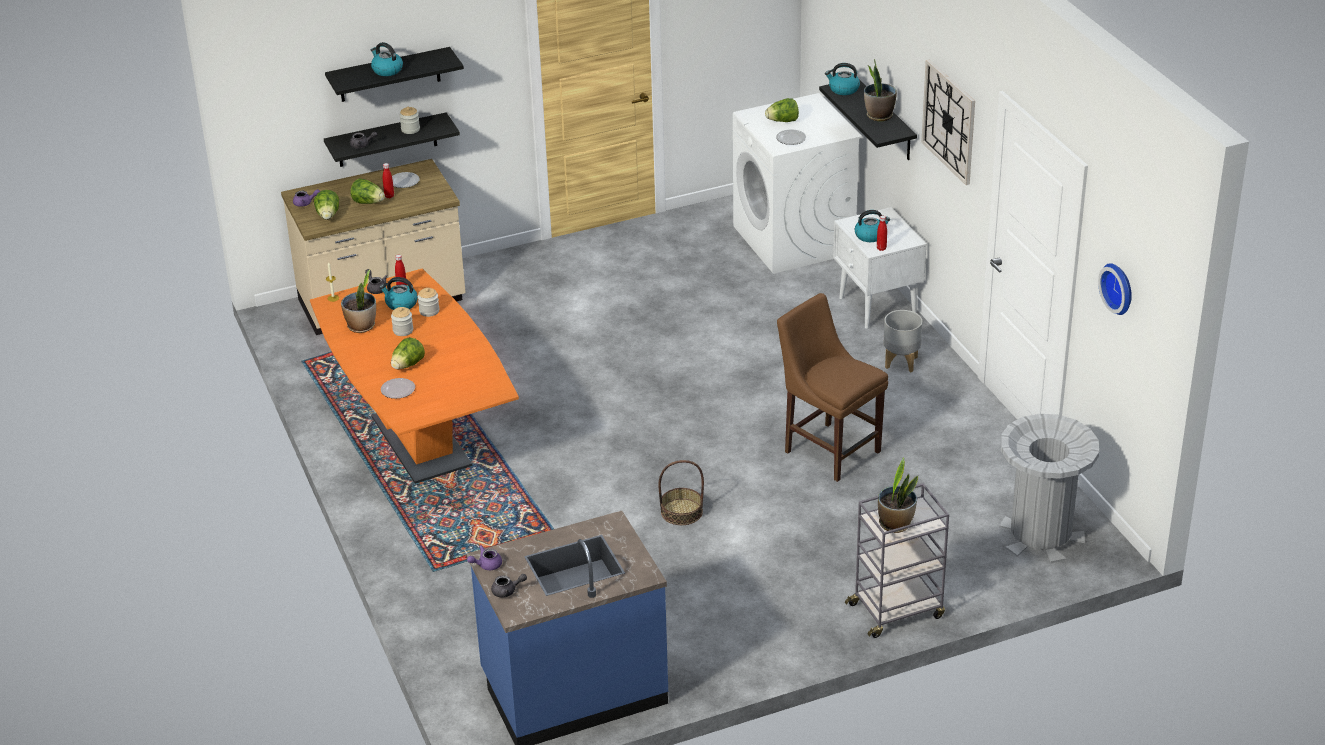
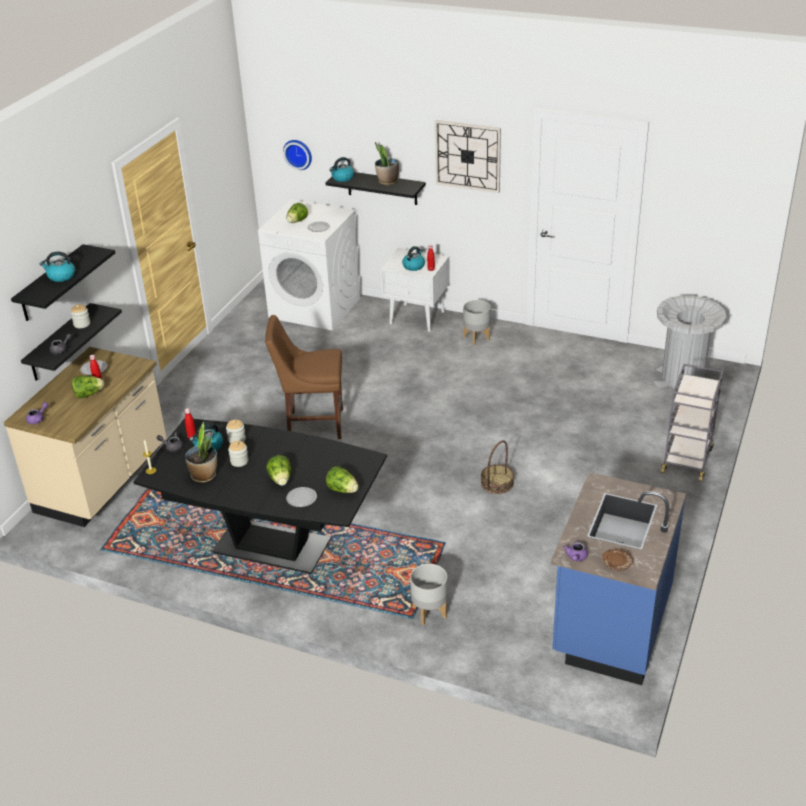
camera: 45 degrees left, 0 degrees up
(328, 216) = (71, 418): lettuce -> lettuce (343, 490)
(421, 441) = (272, 546): orange dining table -> black dining table
(453, 576) = (430, 612): none -> grey planter
(507, 591) = (617, 563): grey teapot -> brown plate
(829, 449) = (515, 401): brown chair -> brown chair (312, 424)
(895, 524) = (697, 394): potted plant -> none
(1119, 288) = (698, 192): wall clock -> wall clock (298, 153)

